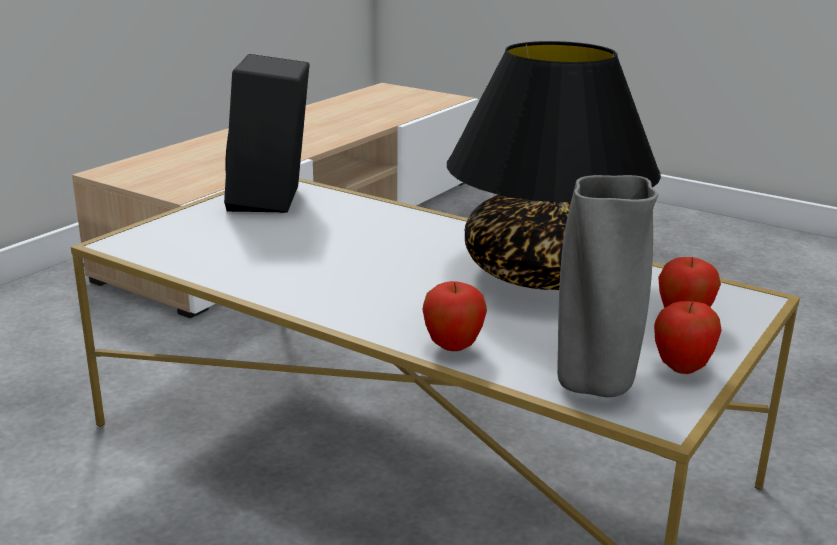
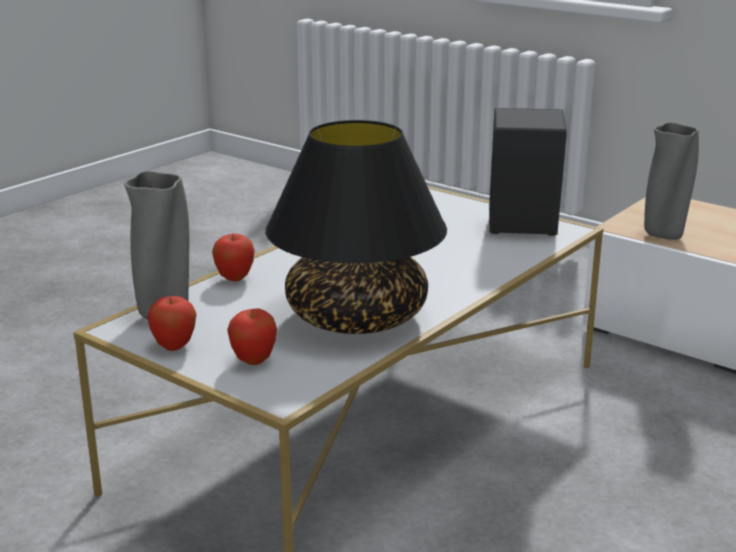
camera: 95 degrees right, 0 degrees up
(212, 180) = (664, 235): none -> grey vase

